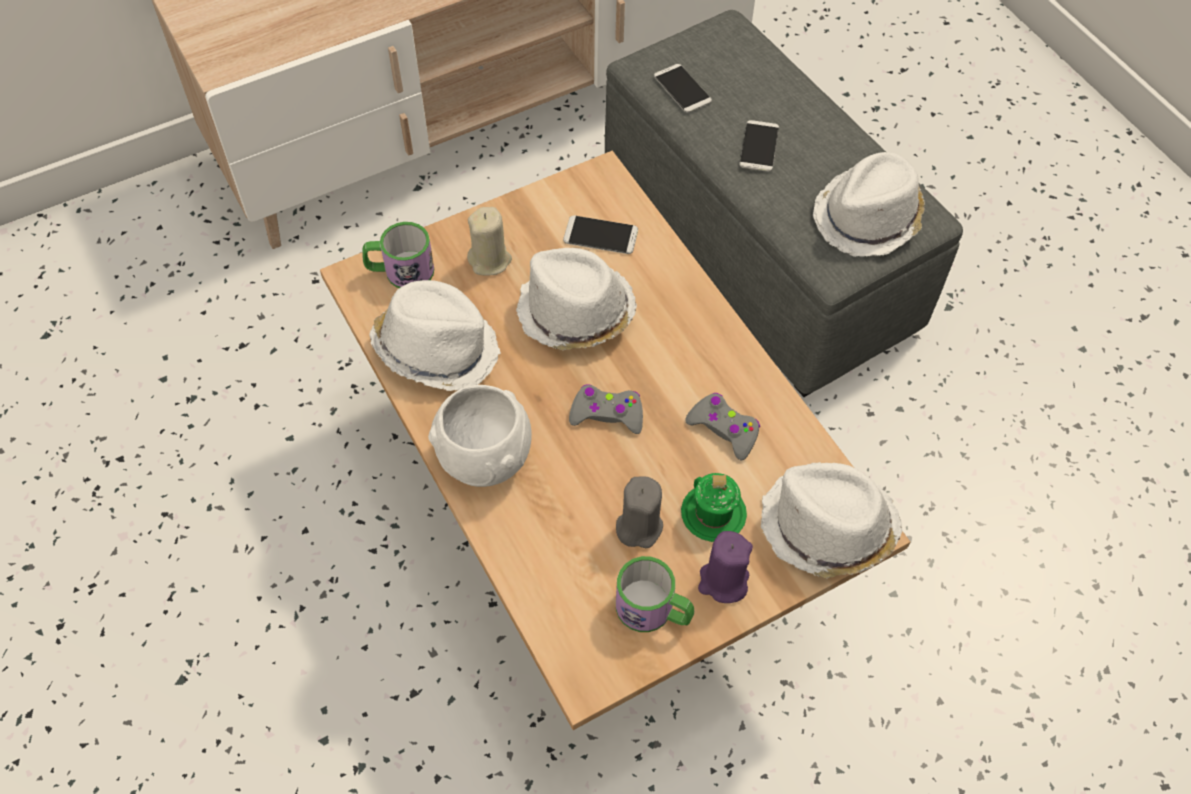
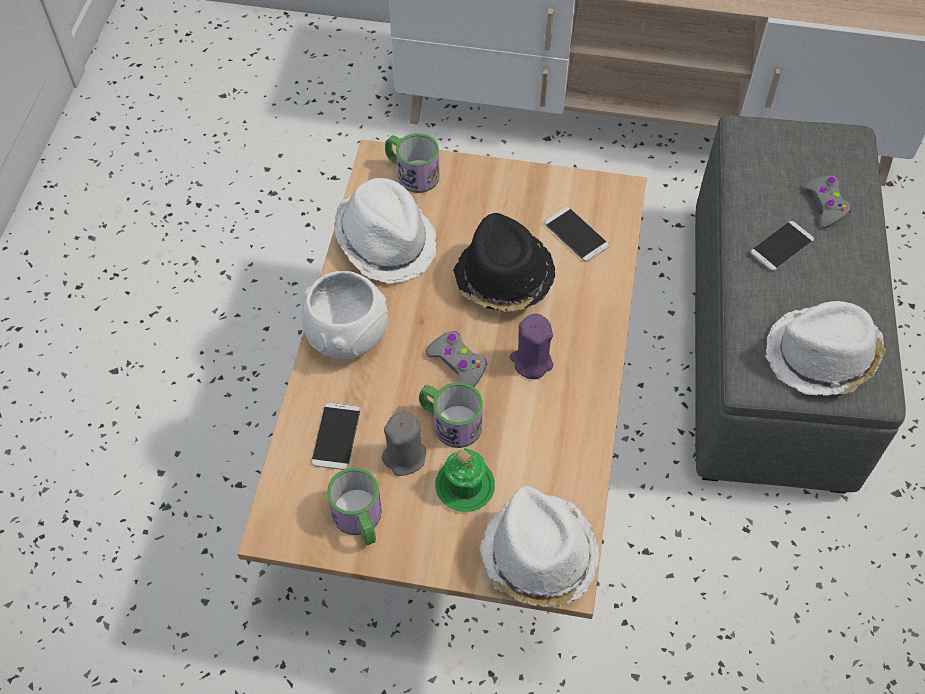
camera: 40 degrees right, 0 degrees up
(490, 260) = (479, 203): beige candle -> none
(574, 313) = (503, 278): white hat -> black hat
(648, 469) = (450, 422): none -> mug
(682, 89) = (761, 166): phone -> phone (336, 436)
(723, 581) = (426, 537): purple candle -> purple candle (531, 361)
(724, 429) = (531, 433): grey game controller -> grey game controller (825, 205)

